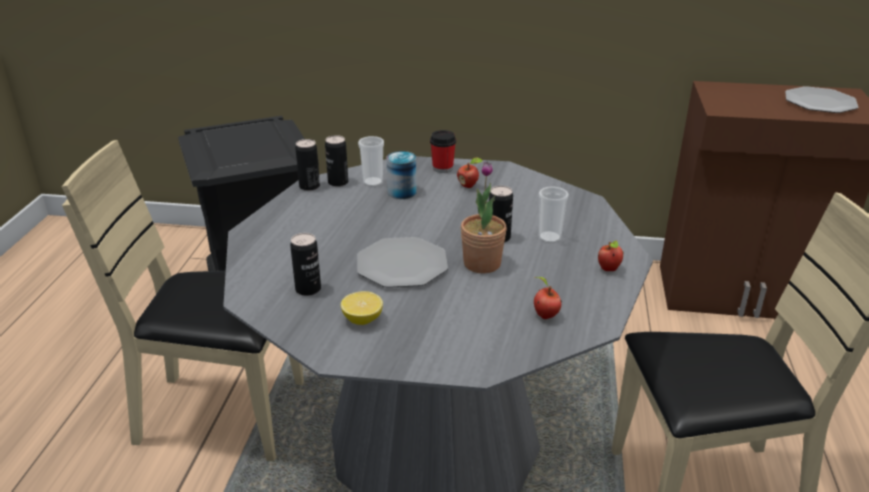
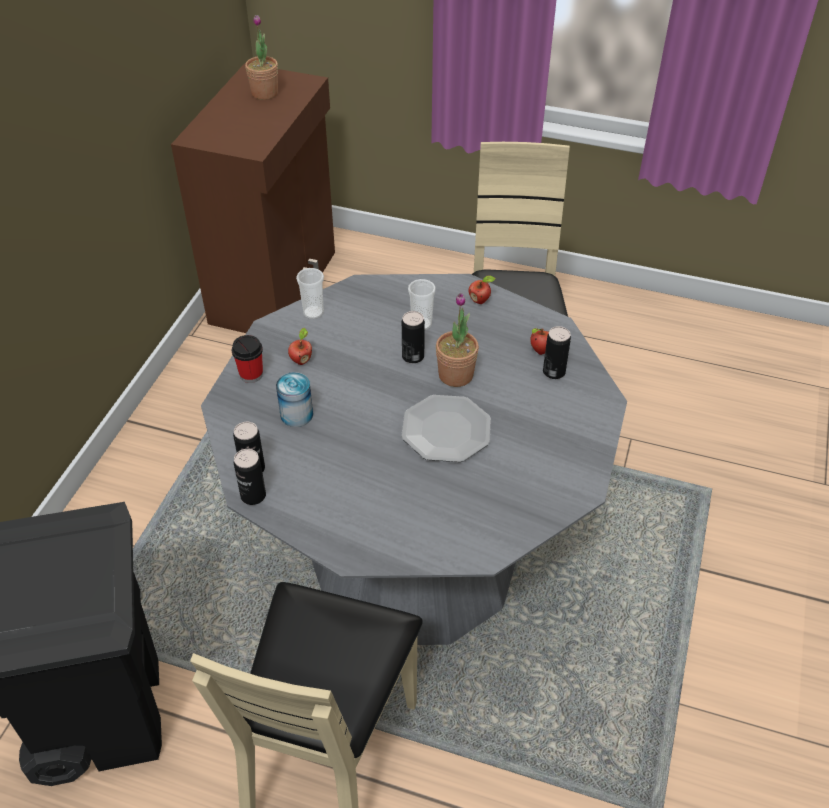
camera: 80 degrees left, 15 degrees up
(308, 289) = (477, 504): can -> can (554, 372)
(362, 319) = (531, 466): lemon -> none
(373, 182) = (264, 437): cup -> cup (313, 312)
(820, 102) = (264, 93): plate -> potted plant

